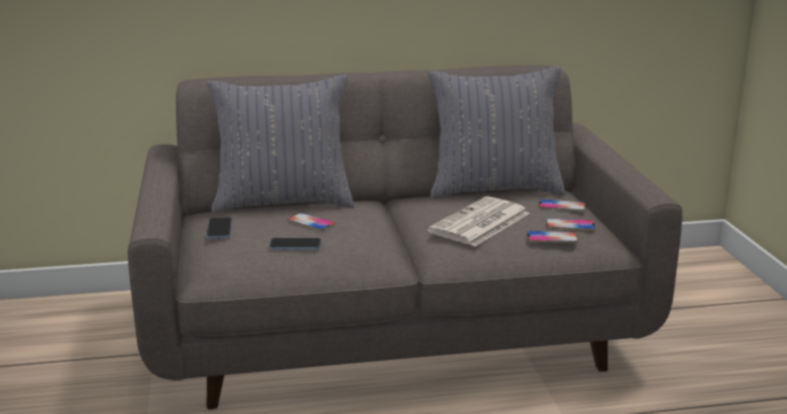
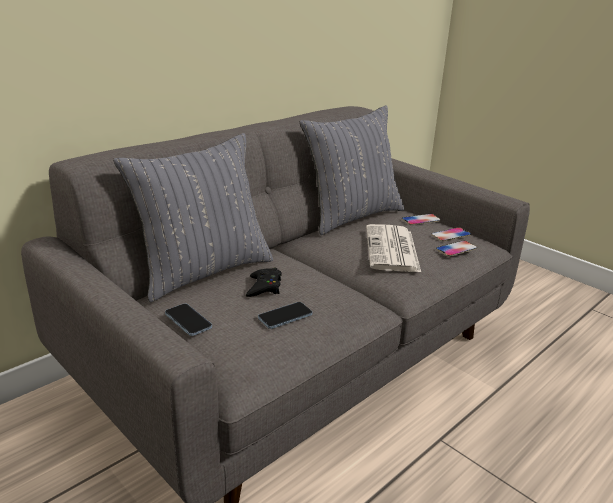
camera: 35 degrees left, 5 degrees up
(311, 223) = (264, 287): phone -> black game controller

